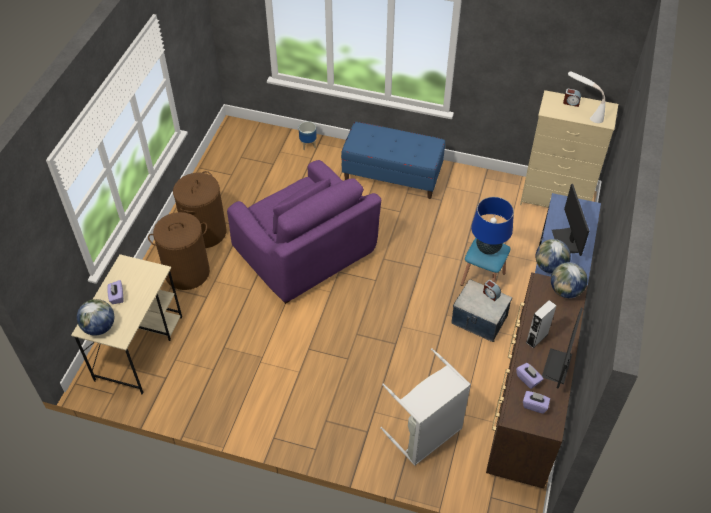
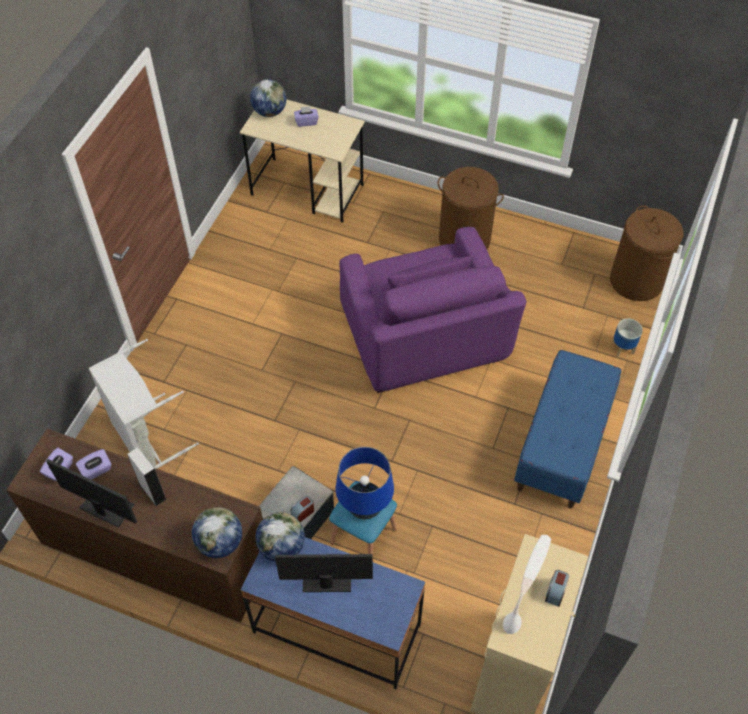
camera: 95 degrees right, 5 degrees up
(187, 272) = (404, 225): brown laundry basket -> brown laundry basket (636, 281)
(306, 253) = (425, 337): purple armchair -> purple armchair turned 75 degrees counterclockwise

